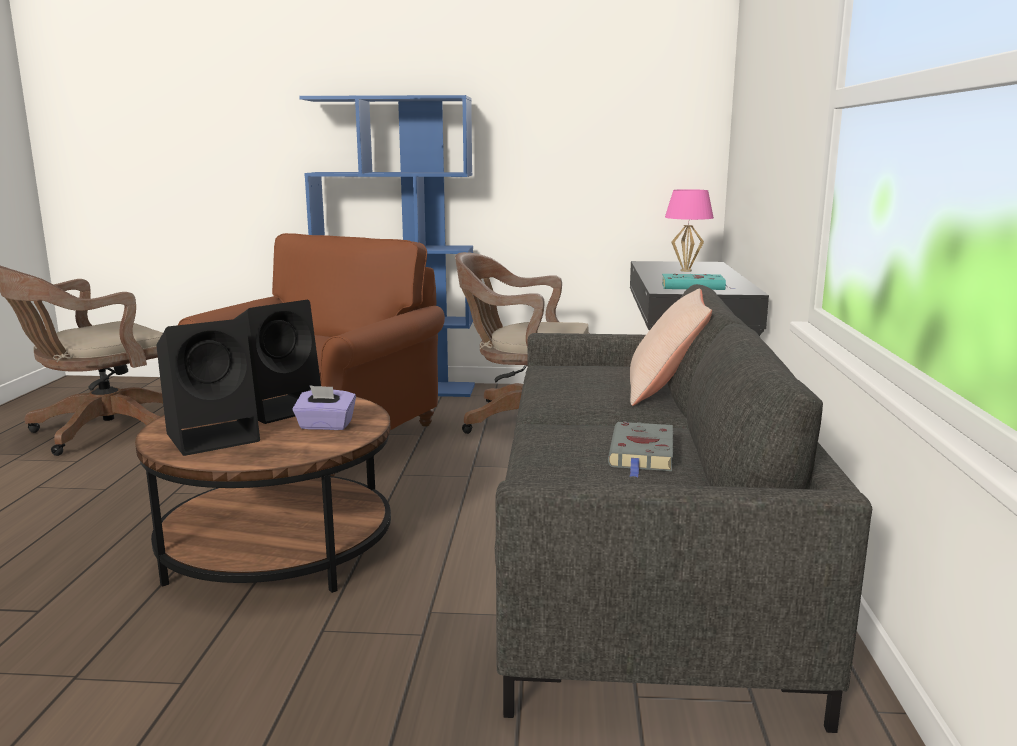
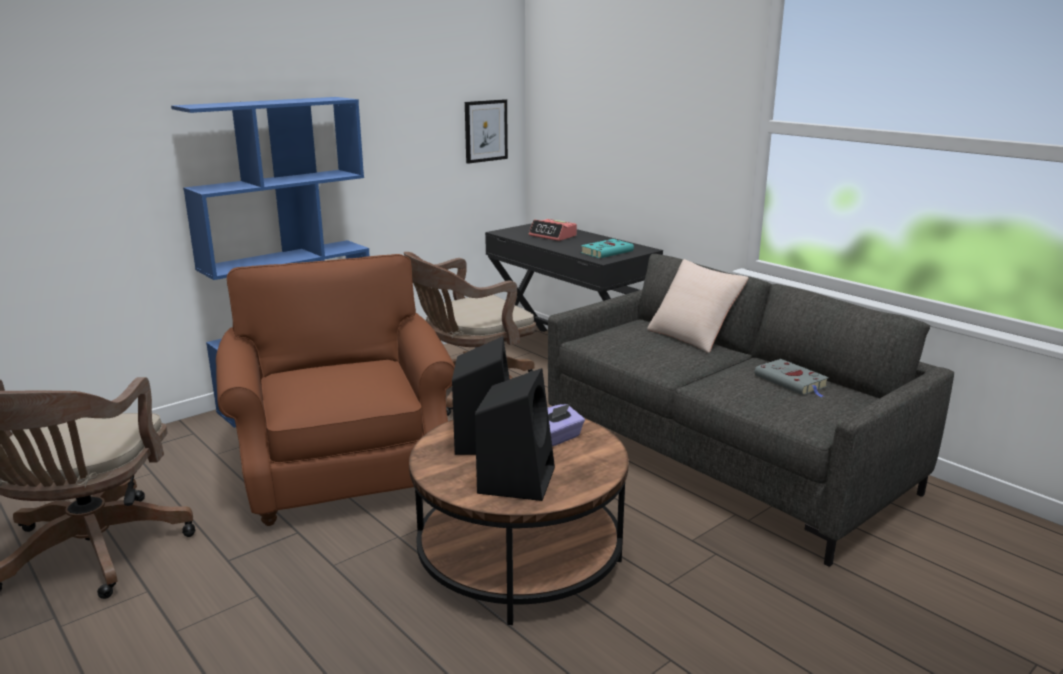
camera: 45 degrees left, 5 degrees up
(665, 147) = (485, 131): none -> picture
(685, 270) = (553, 236): pink table lamp -> alarm clock

